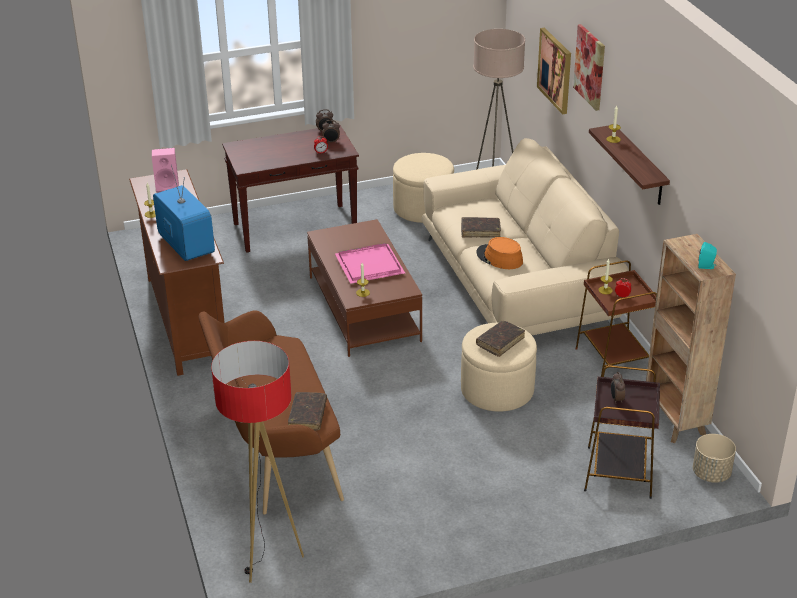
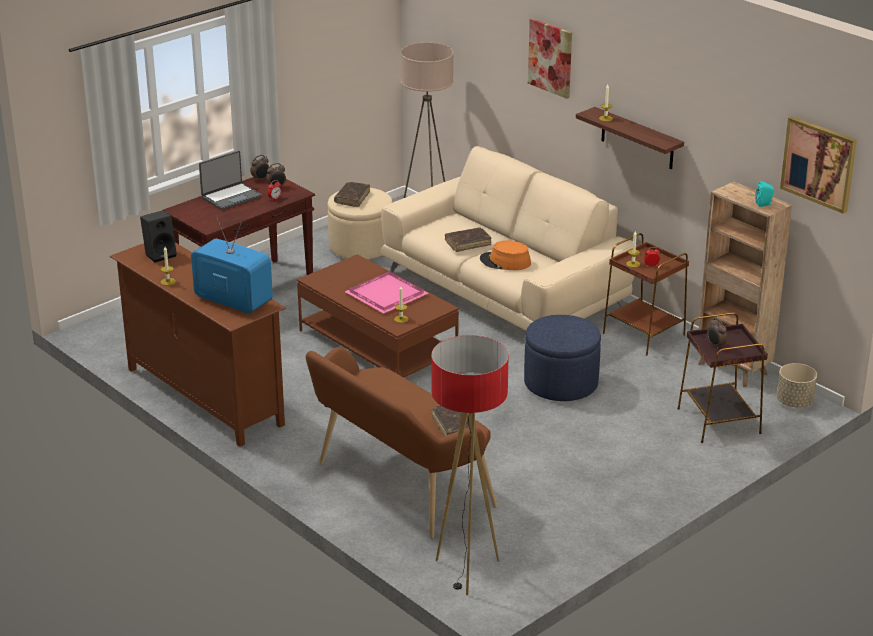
camera: 25 degrees left, 5 degrees down
(168, 186) = (160, 254): pink speaker -> black speaker
(286, 143) = (231, 197): none -> laptop
(497, 390) = (561, 383): beige ottoman -> blue ottoman
(500, 342) = (564, 330): brown book -> brown book (352, 198)
(555, 70) = (494, 72): picture -> picture (819, 163)

